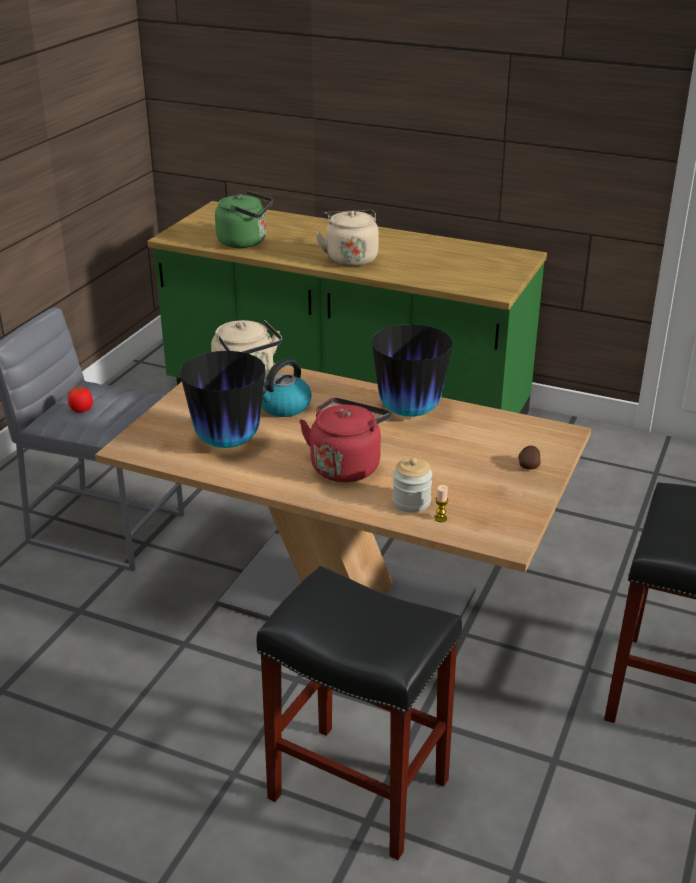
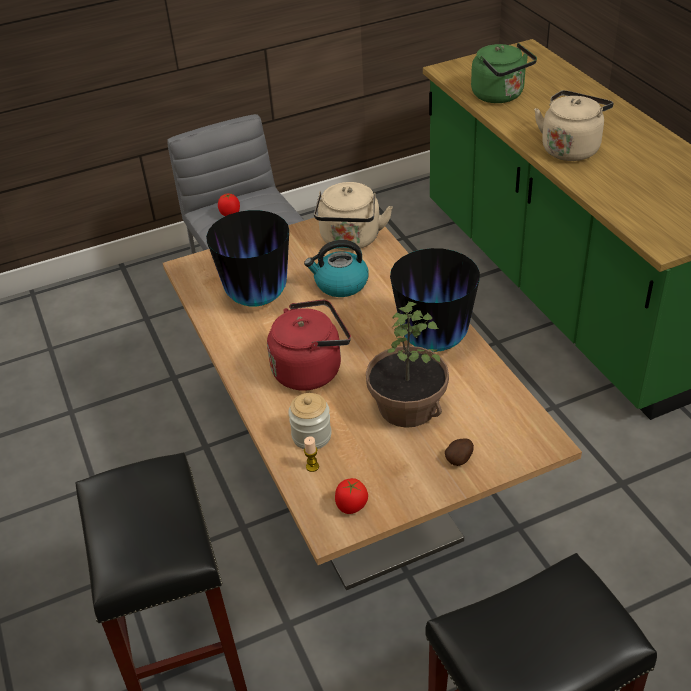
camera: 45 degrees right, 10 degrees up
(450, 455) = (406, 407): none -> potted plant
(502, 525) = (351, 506): none -> tomato

